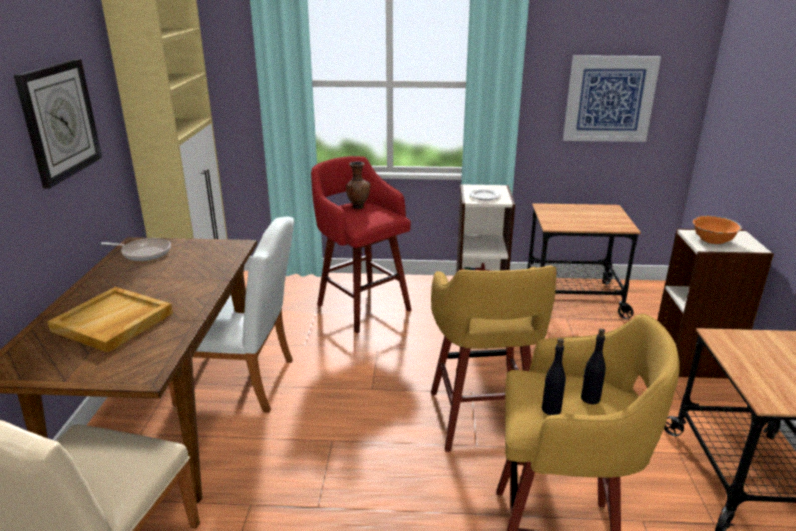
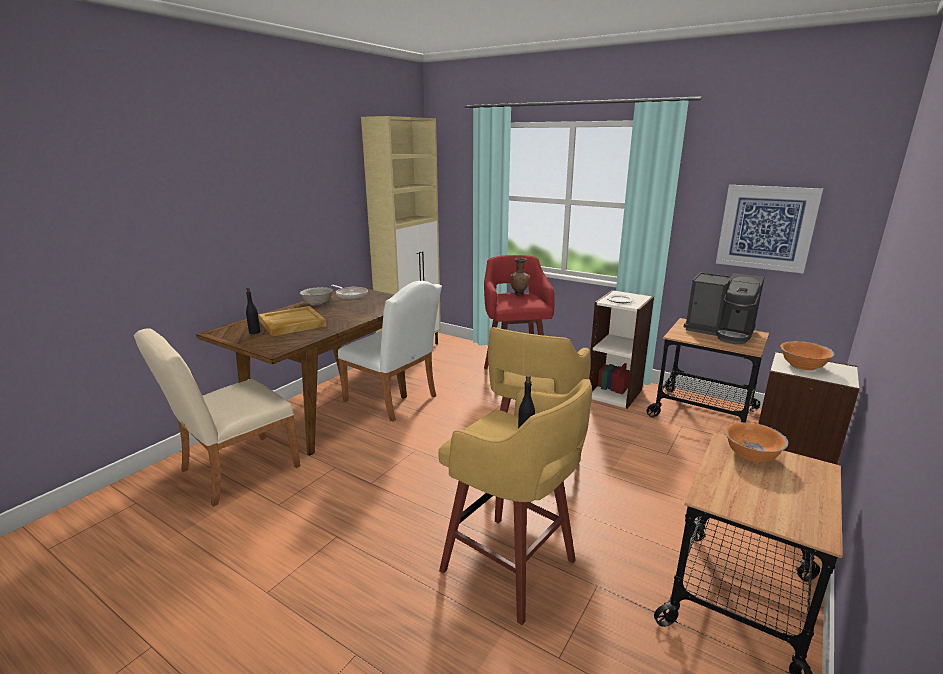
camera: 30 degrees right, 5 degrees down
(59, 121) = (310, 200): wall clock -> none
(109, 278) = (317, 303): none -> white bowl
(551, 409) = (486, 435): black bottle -> black bottle (255, 332)
(583, 212) = (720, 332): none -> coffee machine
(746, 342) = (752, 454): none -> orange bowl

